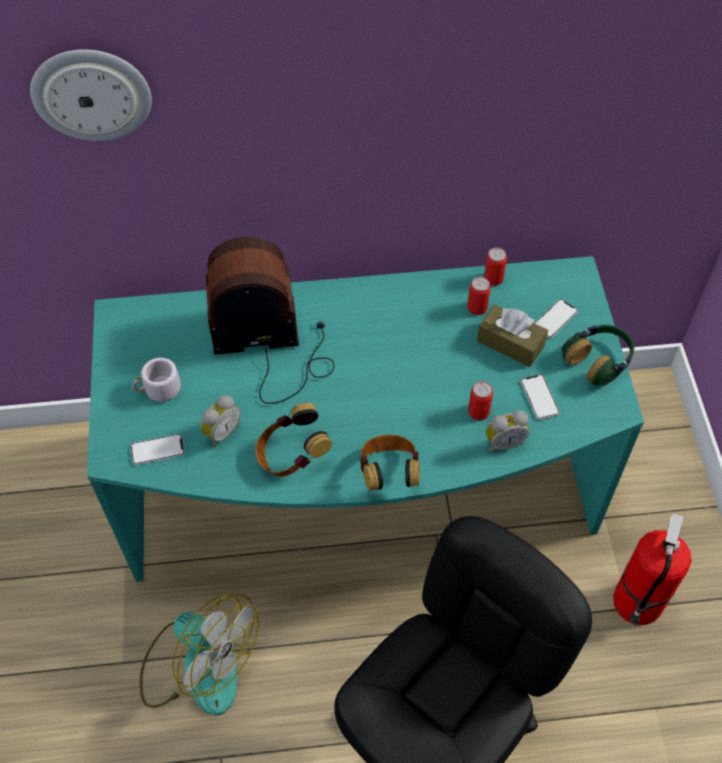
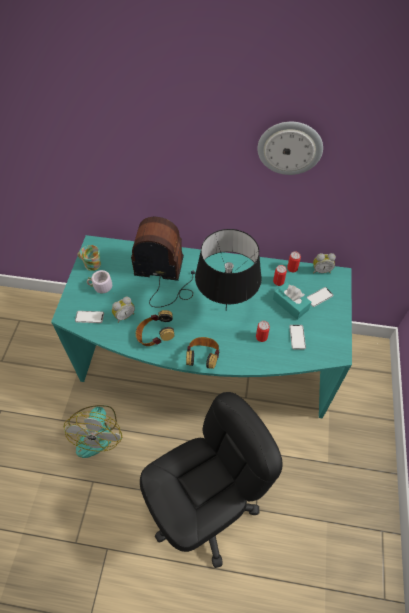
camera: 15 degrees right, 0 degrees up
(91, 94) = (87, 123): wall clock -> wall clock (290, 147)
(124, 351) = (90, 263): none -> mug
(198, 665) = (97, 431): fan -> fan turned 45 degrees clockwise
(401, 378) = (226, 310): none -> black table lamp
(503, 442) = (269, 357): alarm clock -> alarm clock (321, 270)
(510, 343) = (290, 304): brown tissue box -> turquoise tissue box
(598, 361) = (336, 325): headphones -> none
(637, 604) = (333, 462): fire extinguisher -> none

